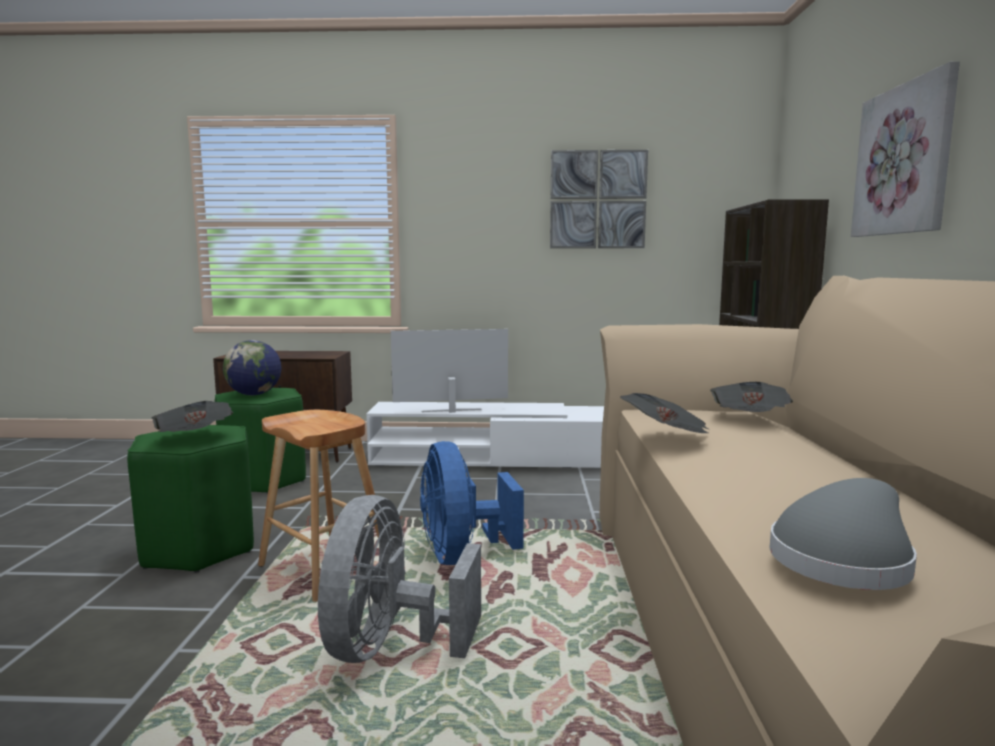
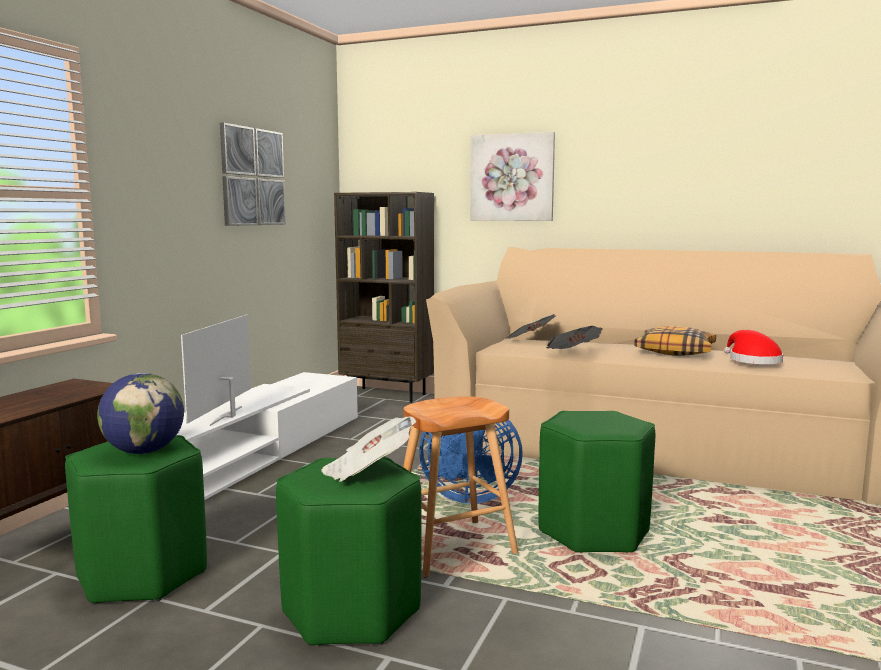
camera: 70 degrees left, 0 degrees up
(389, 647) = (595, 532): grey fan -> green stool
(808, 491) = (675, 351): none -> pillow
(843, 559) = (752, 360): grey hat -> red hat

